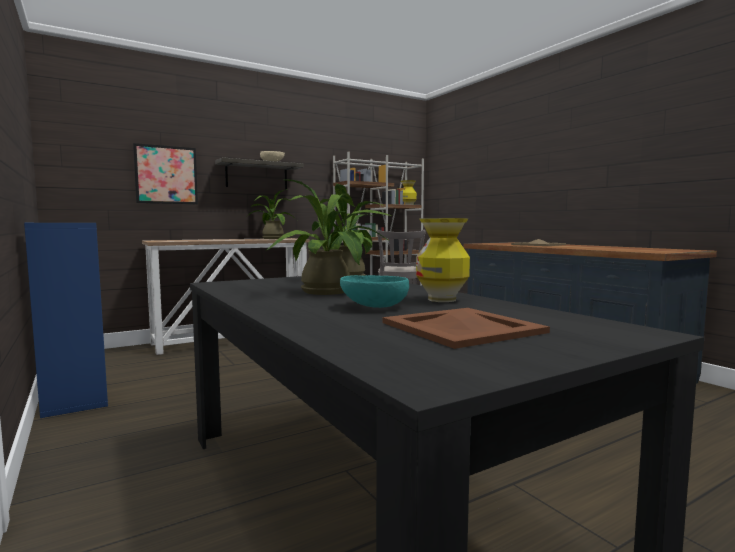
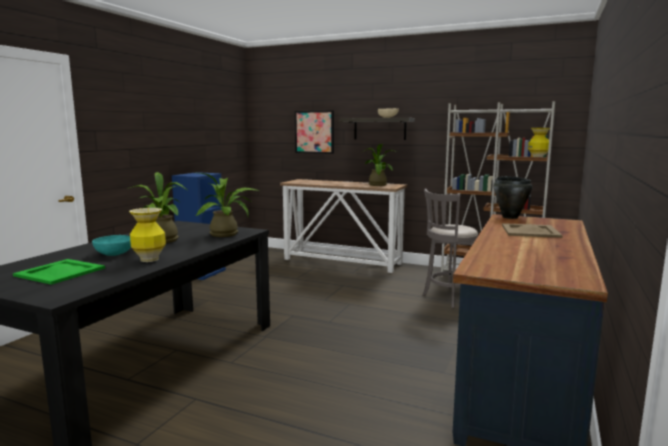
camera: 55 degrees right, 5 degrees up
(460, 327) = (60, 272): brown tray -> green tray
(483, 243) = (510, 217): none -> black cooking pot

